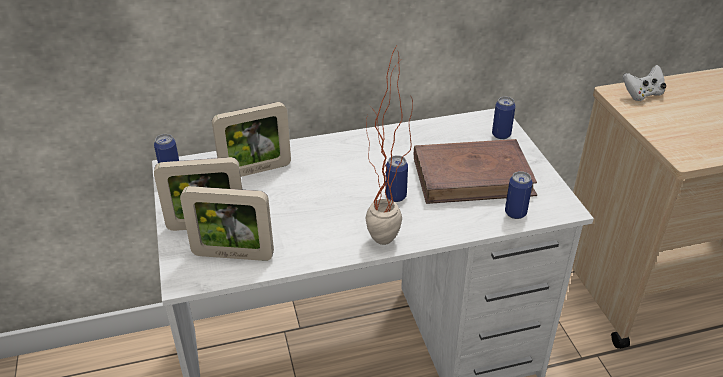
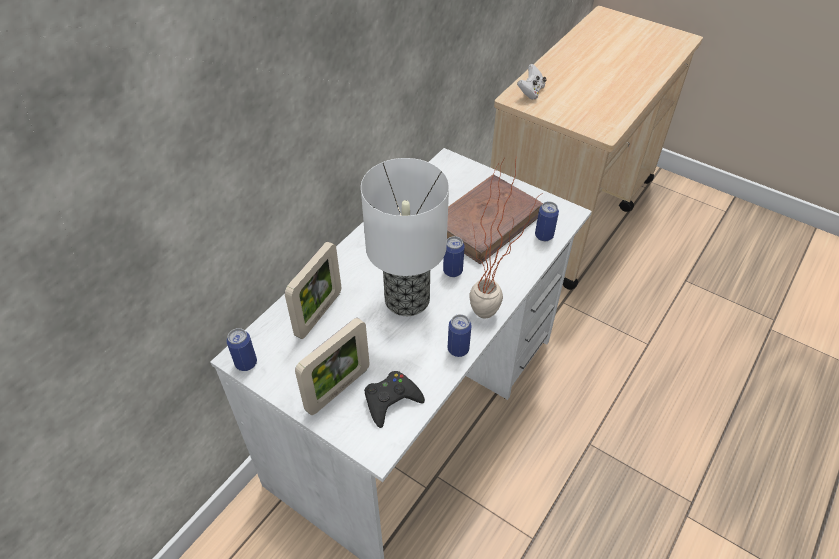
camera: 40 degrees left, 10 degrees up
(233, 255) = (391, 400): picture frame -> black game controller
(333, 197) = (408, 300): none -> table lamp
(501, 135) = (467, 174): can -> can (458, 349)

